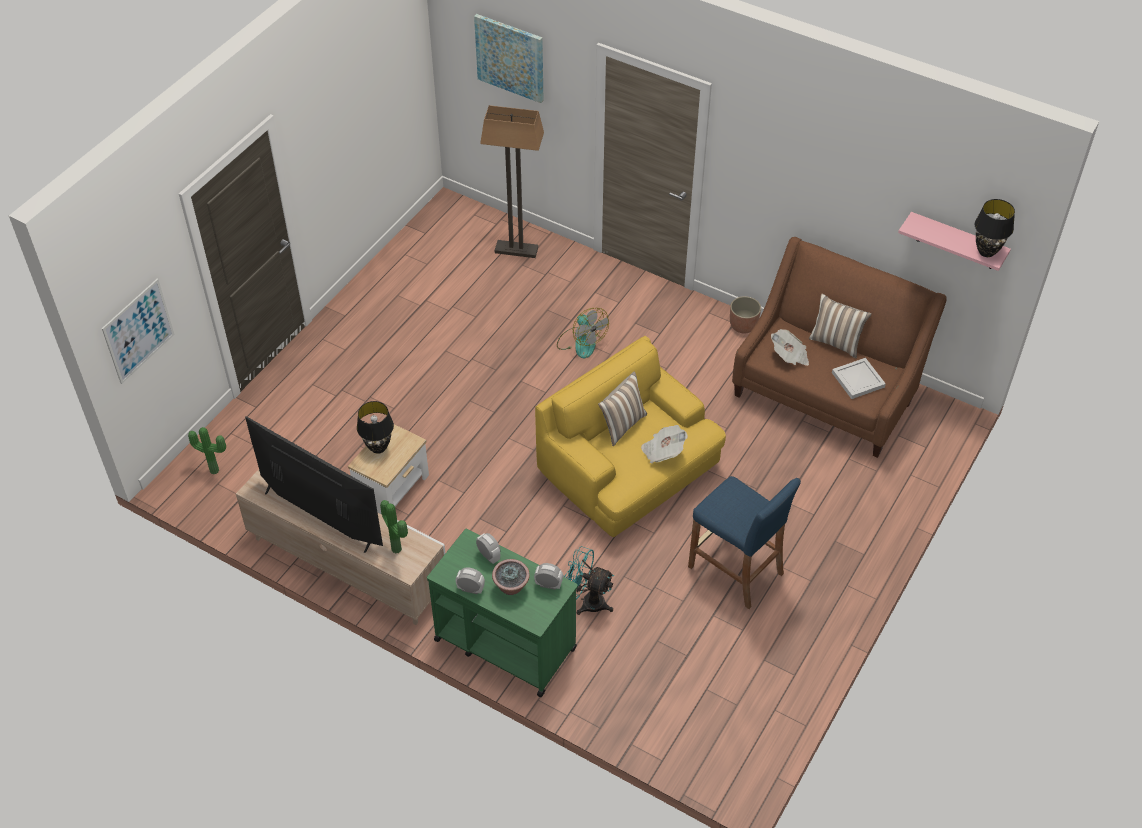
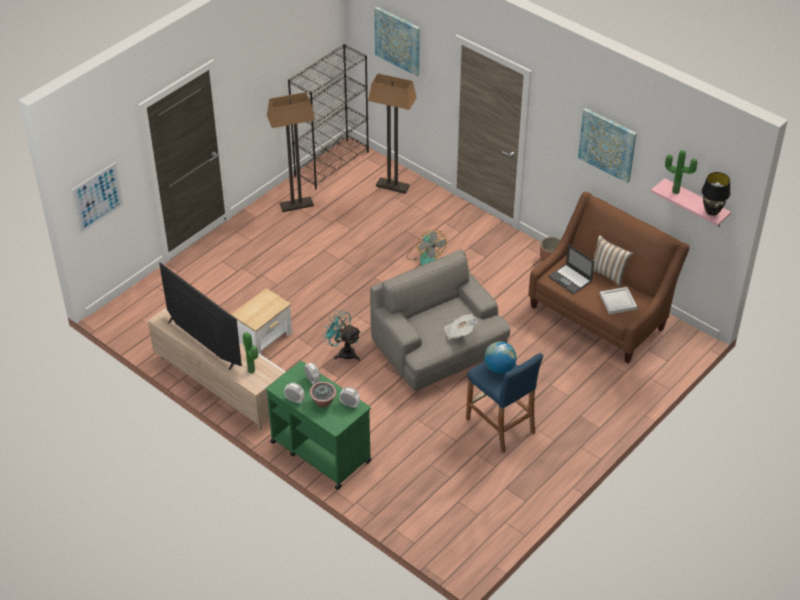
camera: 10 degrees right, 5 degrees down
(215, 469) = (141, 309): potted plant -> potted plant (676, 191)
(378, 447) = (255, 304): black table lamp -> none
(395, 292) = (296, 205): none -> floor lamp
(429, 228) = (331, 163): none -> black bookcase
(587, 601) = (386, 432): turquoise fan -> turquoise fan (343, 352)
(622, 425) = (434, 311): pillow -> none
(629, 470) = (439, 348): yellow armchair -> grey armchair
(735, 500) = (499, 368): none -> globe
(789, 356) = (570, 279): newspaper -> laptop
(826, 173) = (607, 144): none -> picture

